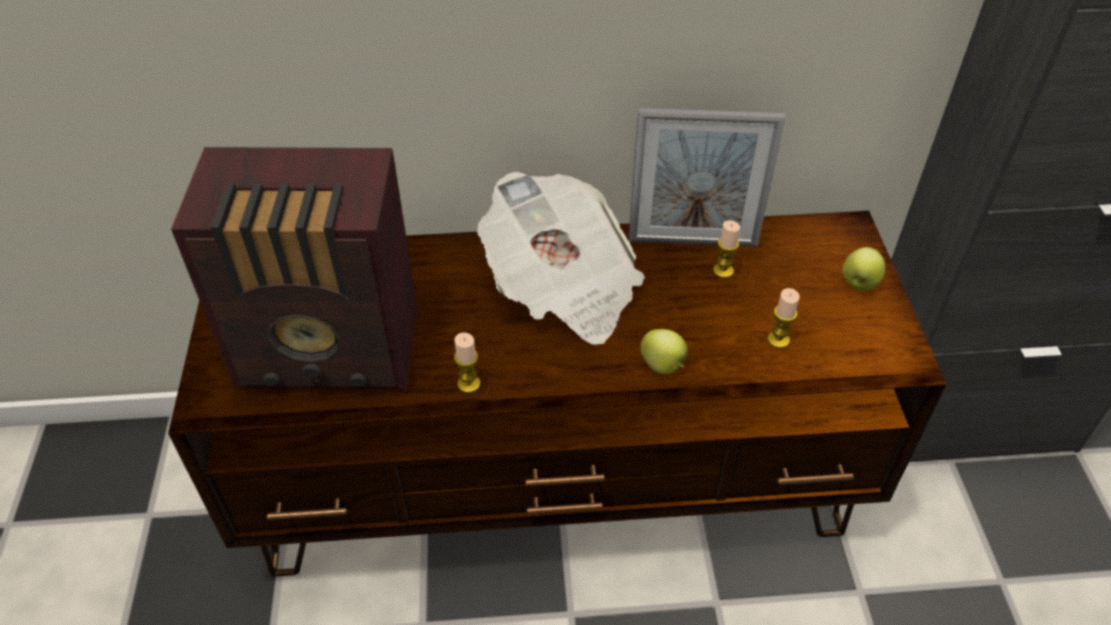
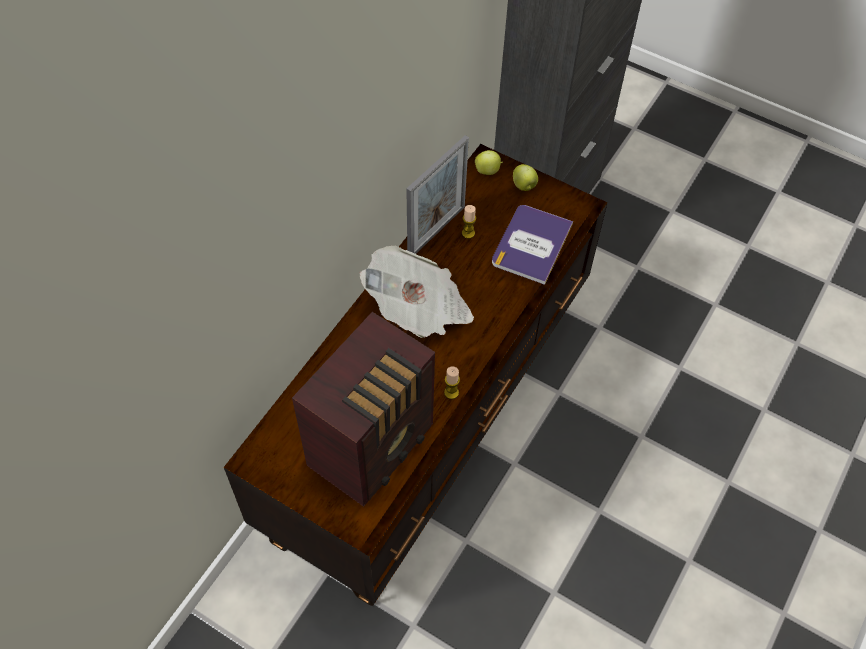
camera: 55 degrees left, 10 degrees up
(663, 366) = (508, 301): apple -> apple (488, 171)
(778, 340) = (531, 244): candle -> book

